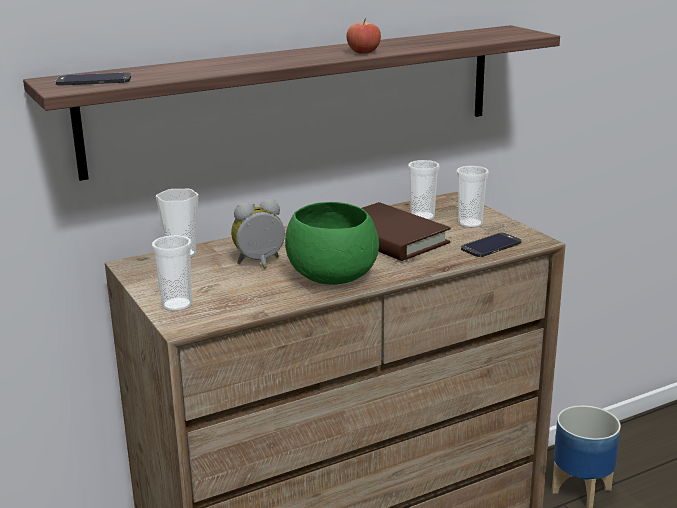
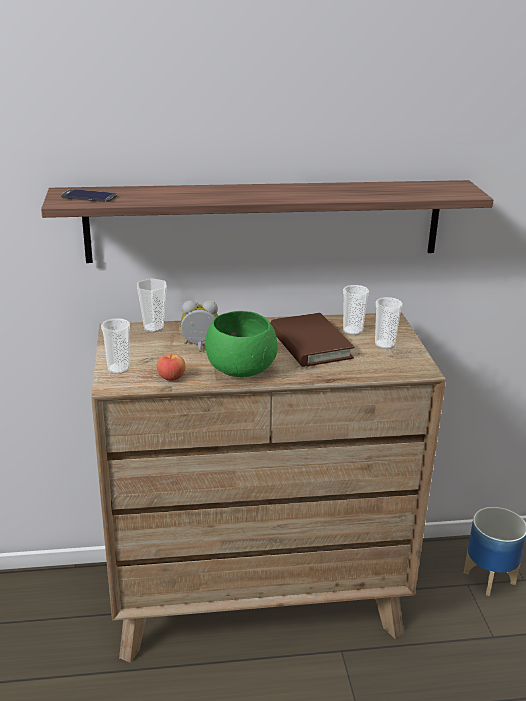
camera: 20 degrees right, 5 degrees up
(363, 52) = (307, 195): apple -> apple (171, 377)
(491, 246) = (383, 368): phone -> none

